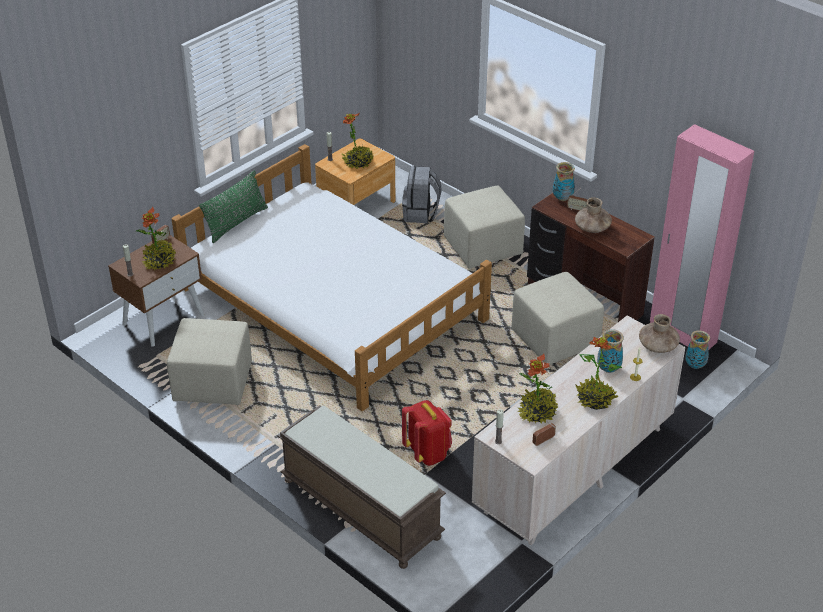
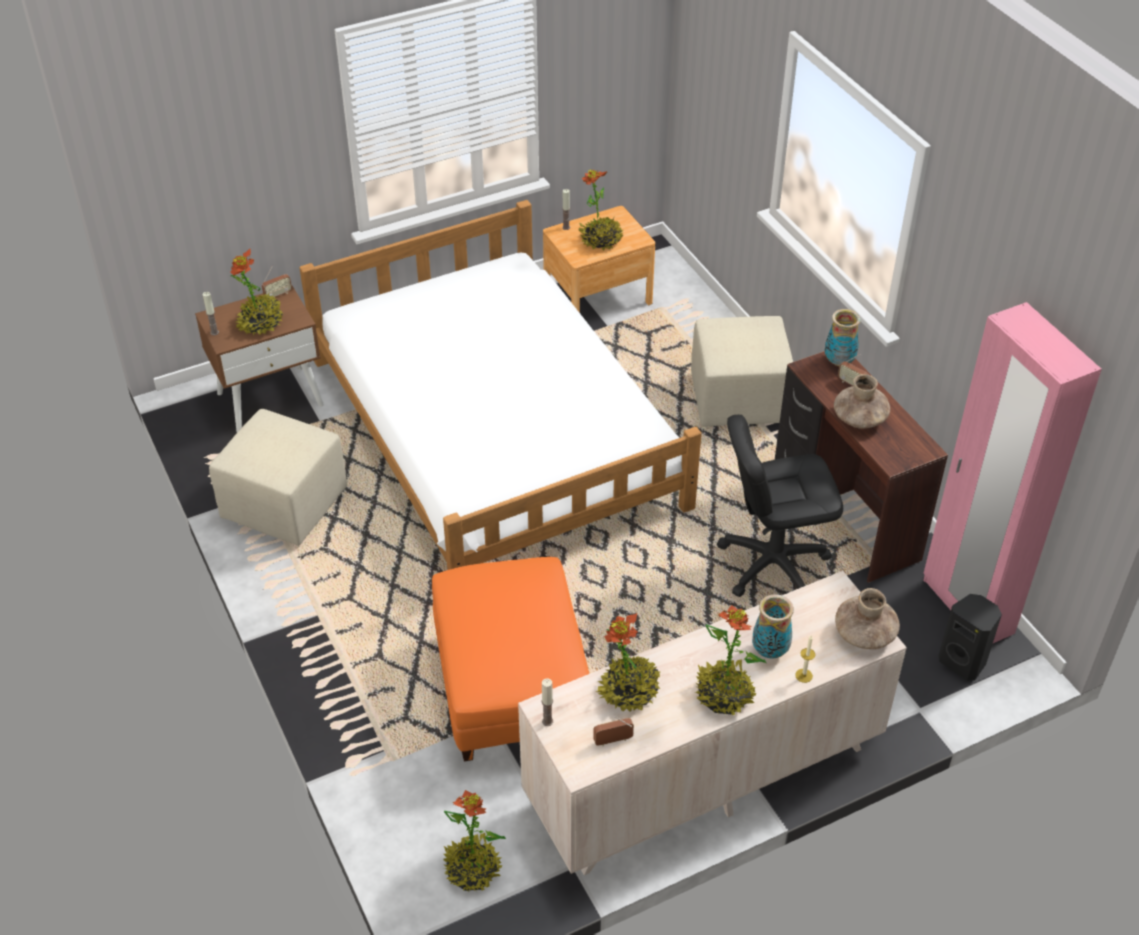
camera: 20 degrees right, 5 degrees up
(236, 223) = (401, 290): green pillow -> none
(359, 508) = (378, 744): brown bench -> none
(421, 213) = (677, 329): grey backpack -> none
(427, 453) = (511, 688): red backpack -> orange ottoman
(460, 562) = (472, 870): none -> potted plant
(554, 339) = (772, 563): beige ottoman -> black office chair
(695, 365) = (963, 662): vase -> black speaker

